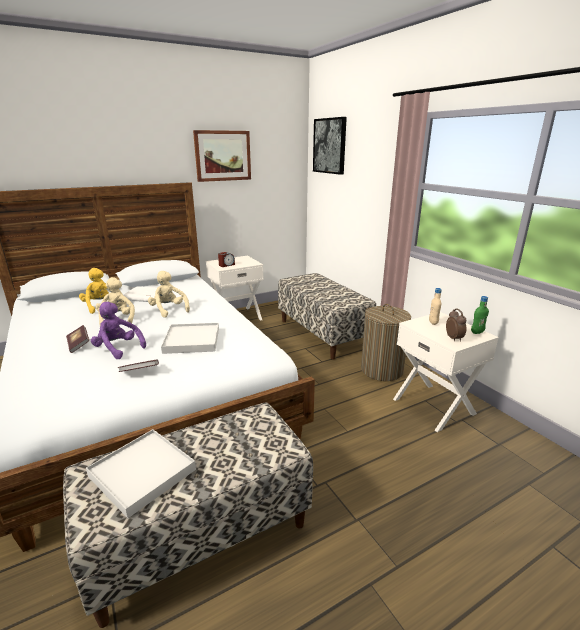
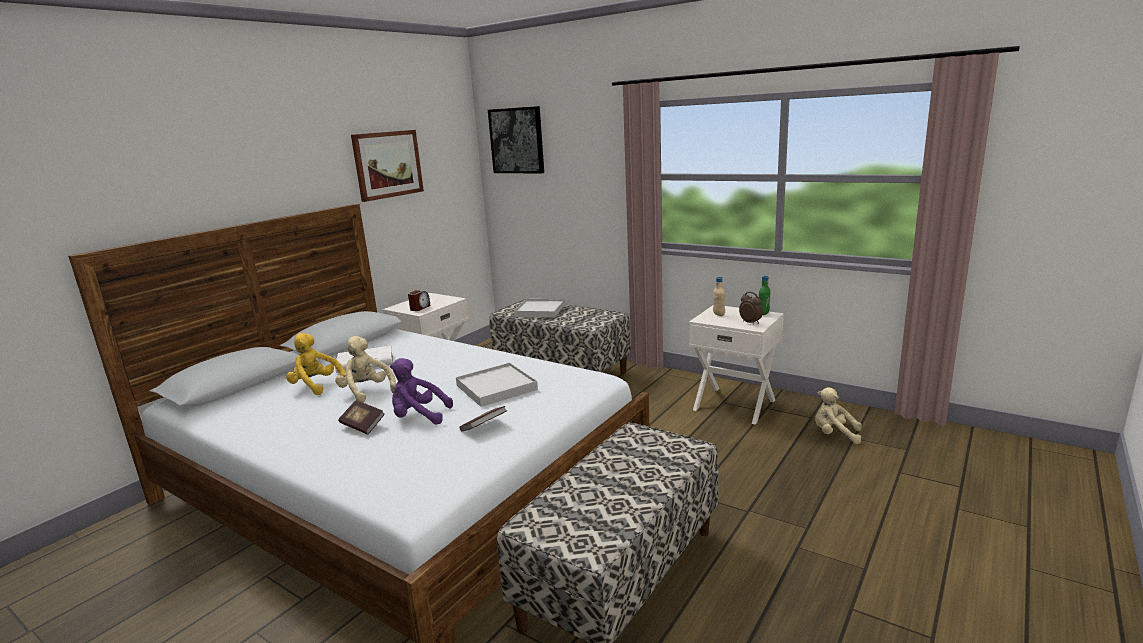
camera: 25 degrees left, 5 degrees down
(142, 473) = (585, 505): white tray -> white tray (540, 311)
(169, 310) = (418, 368): beige plush toy -> beige plush toy (834, 434)
(382, 370) = (658, 388): laundry basket -> none

